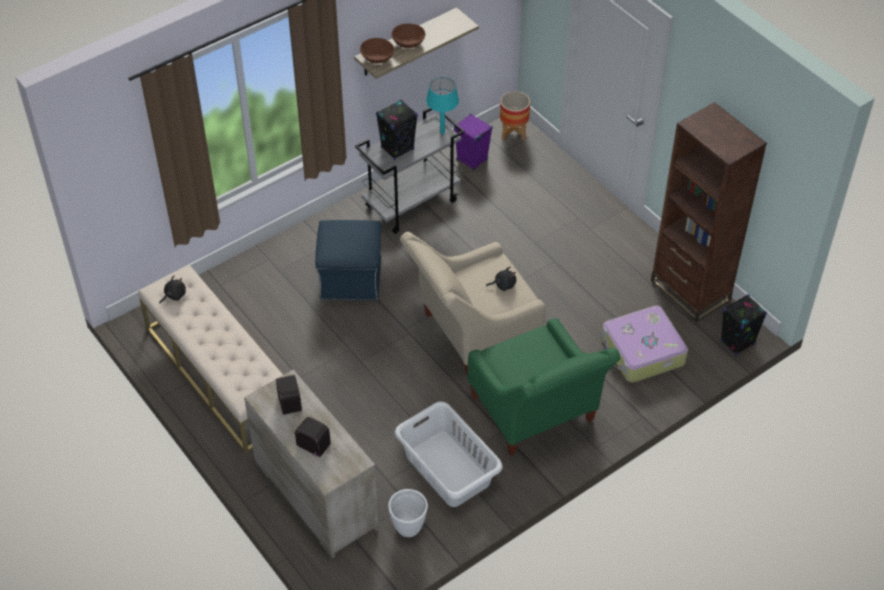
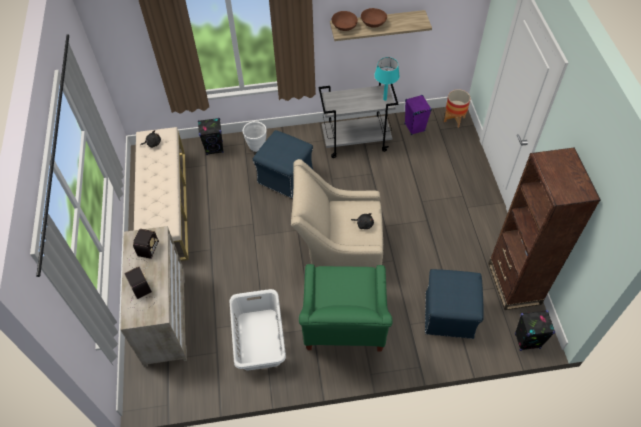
camera: 30 degrees right, 5 degrees up
(397, 148) = (347, 99): black speaker -> black speaker (214, 148)
(408, 527) = (206, 369): white planter -> white planter (257, 146)
(642, 352) = (449, 315): suitcase -> blue ottoman

